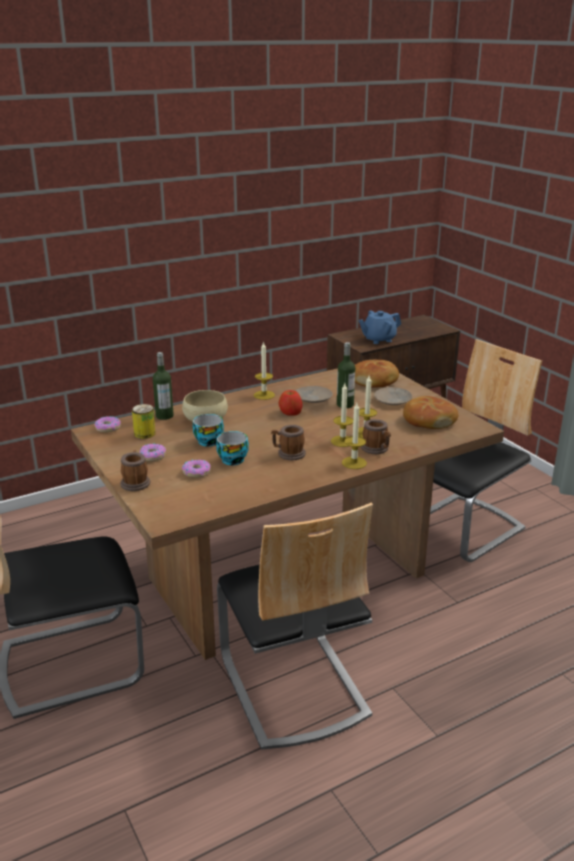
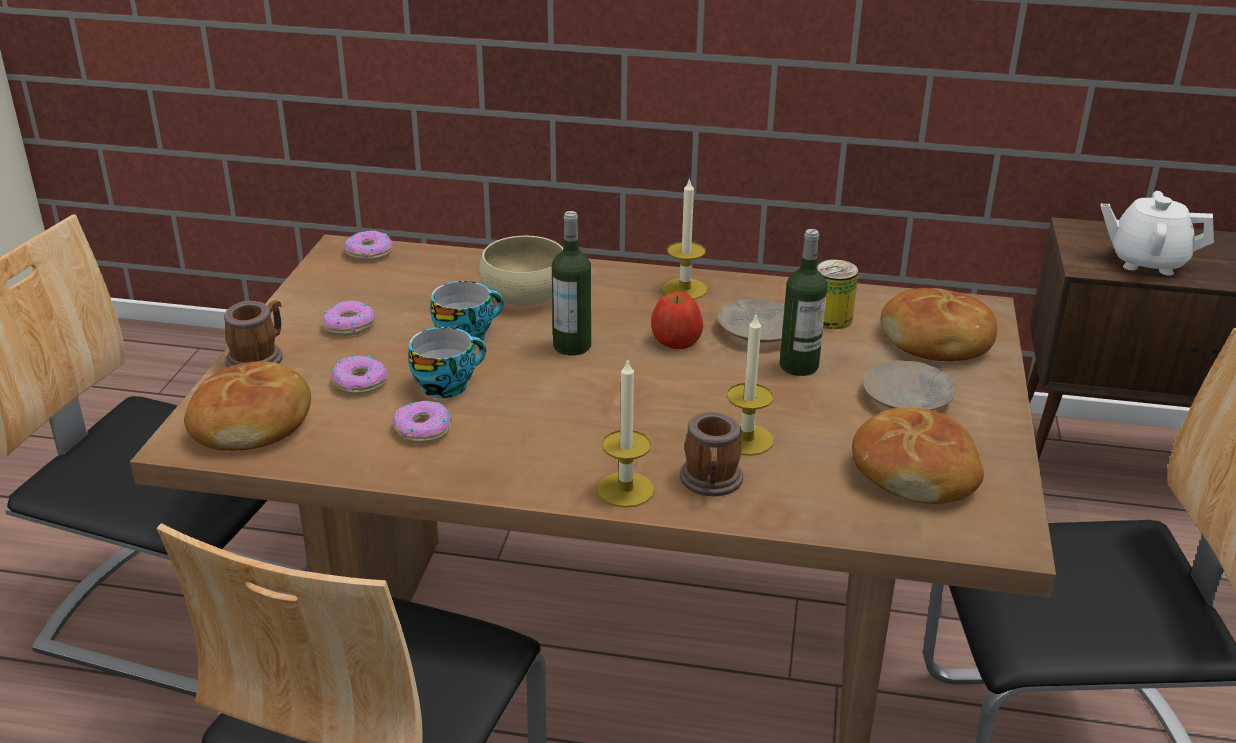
camera: 40 degrees right, 5 degrees up
(144, 434) = (400, 283): can -> can (831, 318)
(164, 416) = (475, 264): bottle -> bottle (572, 346)
(179, 503) = (253, 423): none -> bread
(251, 476) = (422, 429): none -> donut
(288, 454) = (545, 417): mug -> none
(342, 441) = (675, 436): candle -> none
(378, 339) = (1146, 262): blue teapot -> white teapot

